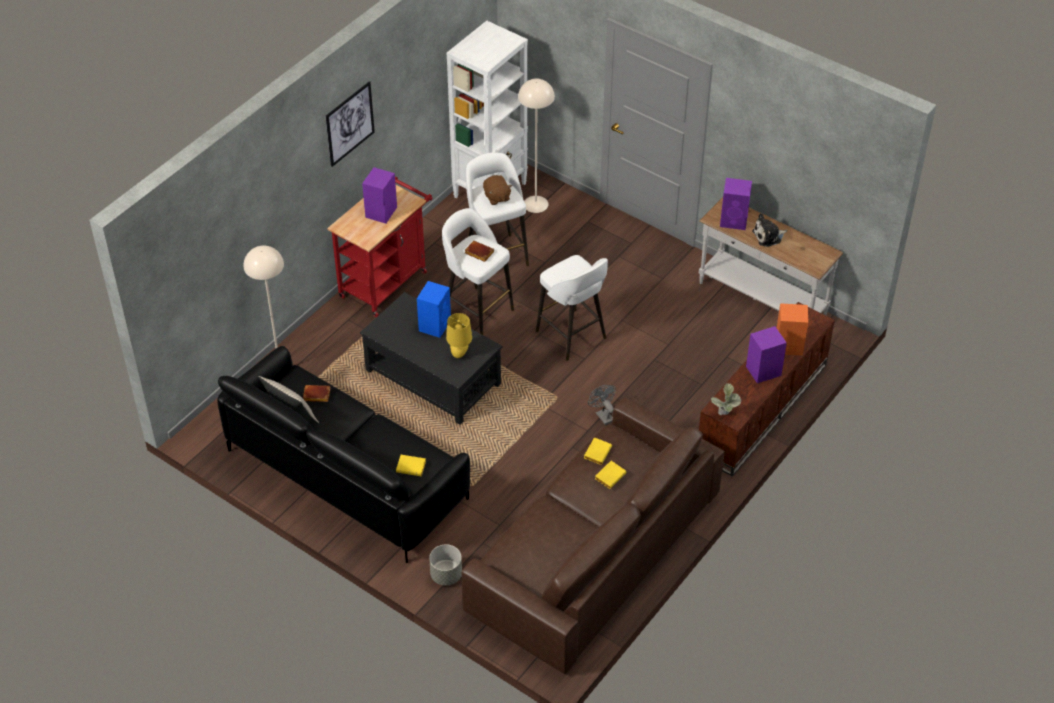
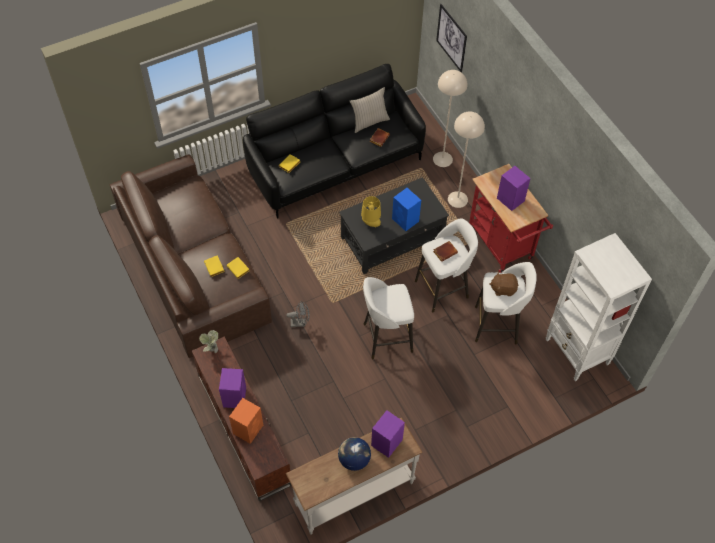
camera: 115 degrees right, 10 degrees up
(350, 123) = (546, 139): picture -> picture (451, 38)
(446, 575) = (227, 185): grey planter -> none
(535, 204) = (546, 377): beige floor lamp -> beige floor lamp (458, 199)
(768, 236) = (354, 460): plush toy -> globe

